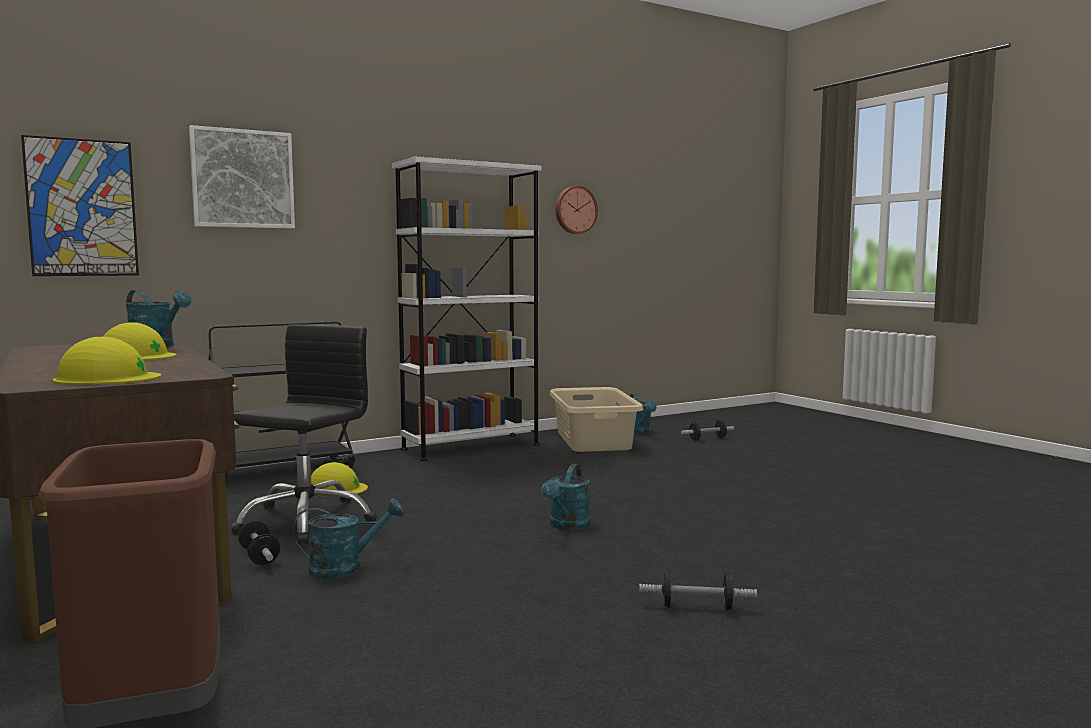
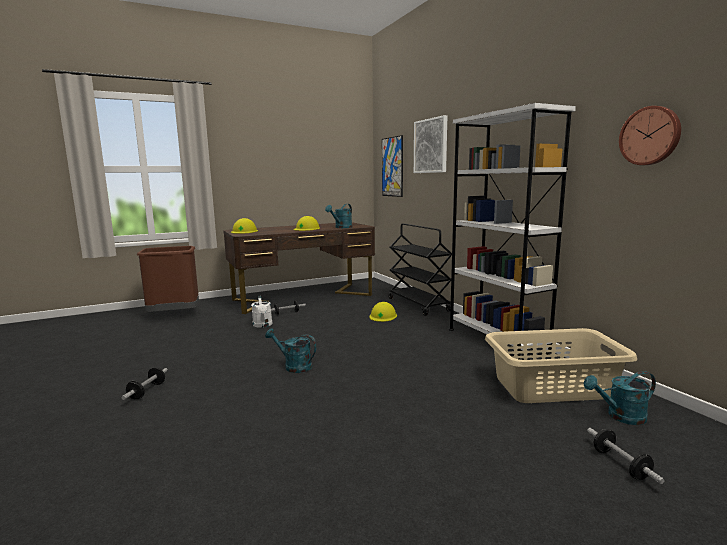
camera: 95 degrees right, 5 degrees up
(305, 521) = (330, 315): black office chair -> none
(345, 568) = (263, 325): turquoise watering can -> white watering can

